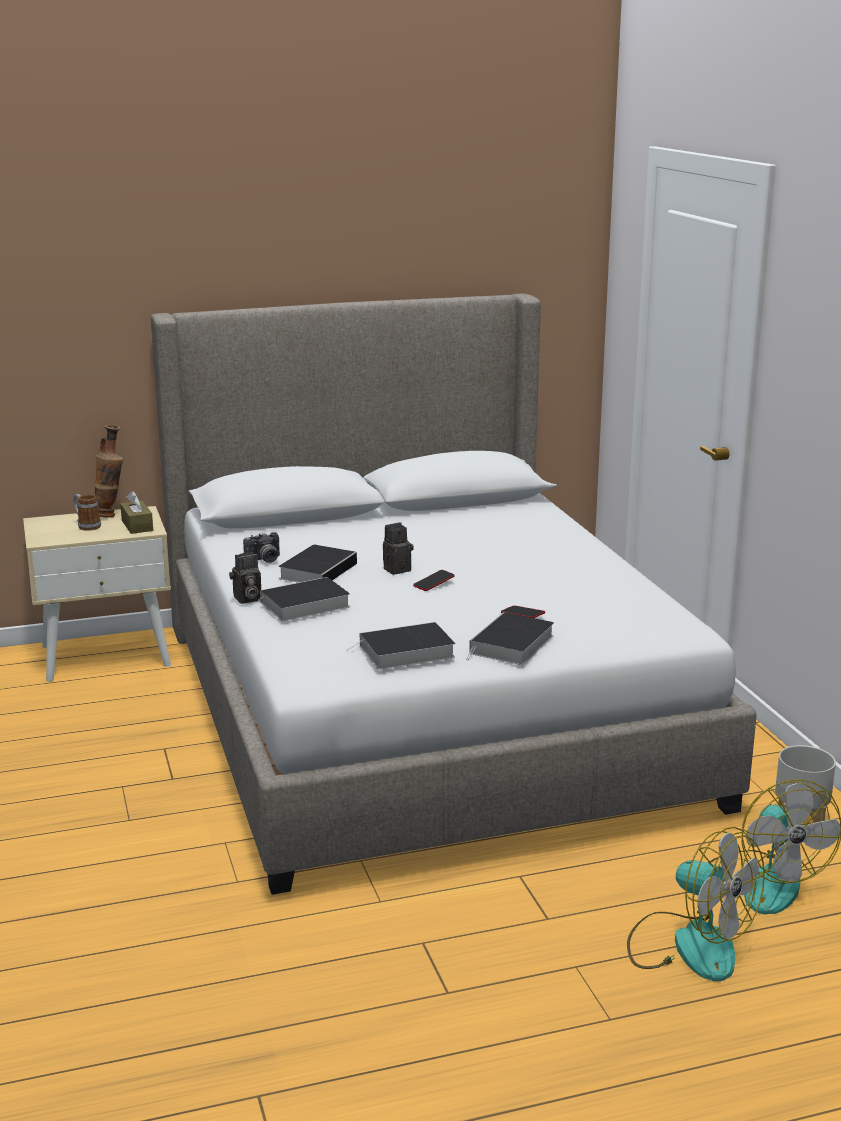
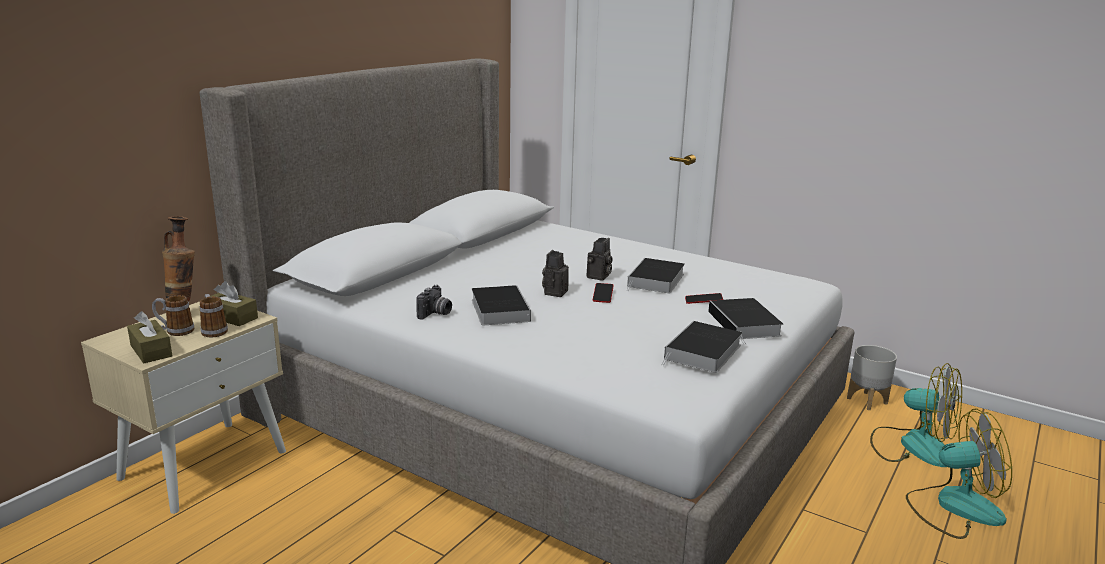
camera: 40 degrees left, 0 degrees up
(51, 536) = (151, 351): none -> brown tissue box
(110, 532) = (213, 330): none -> mug
(246, 599) = (489, 350): camera -> camera (599, 277)
(303, 605) = (551, 341): book -> book (656, 281)

